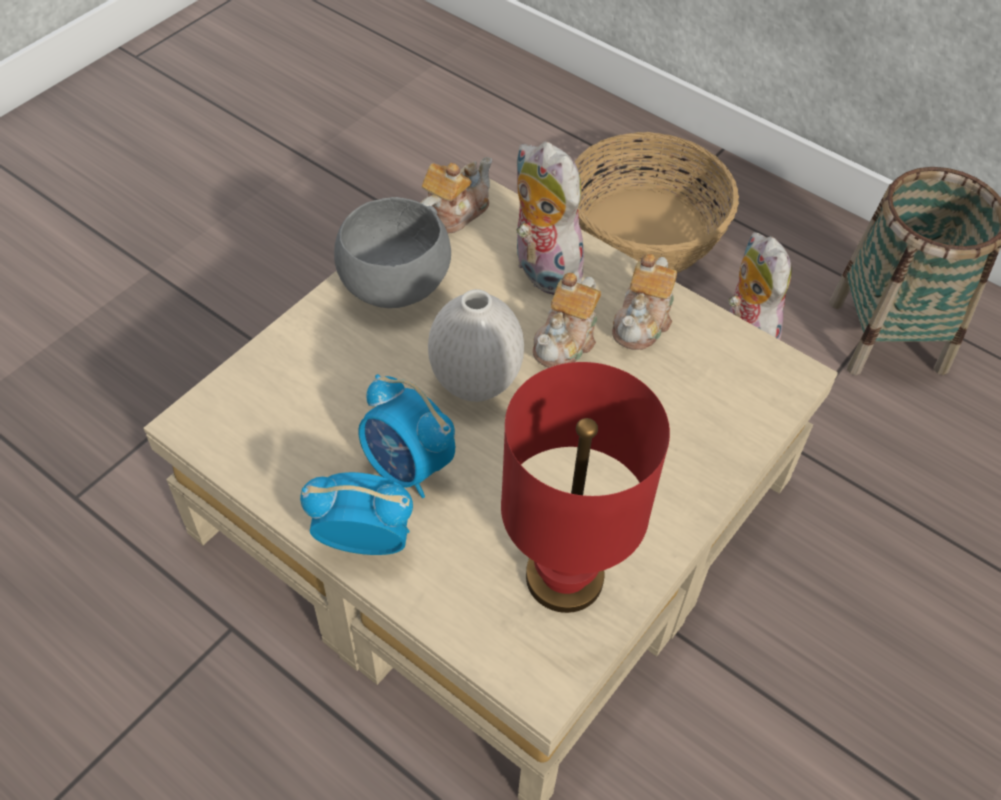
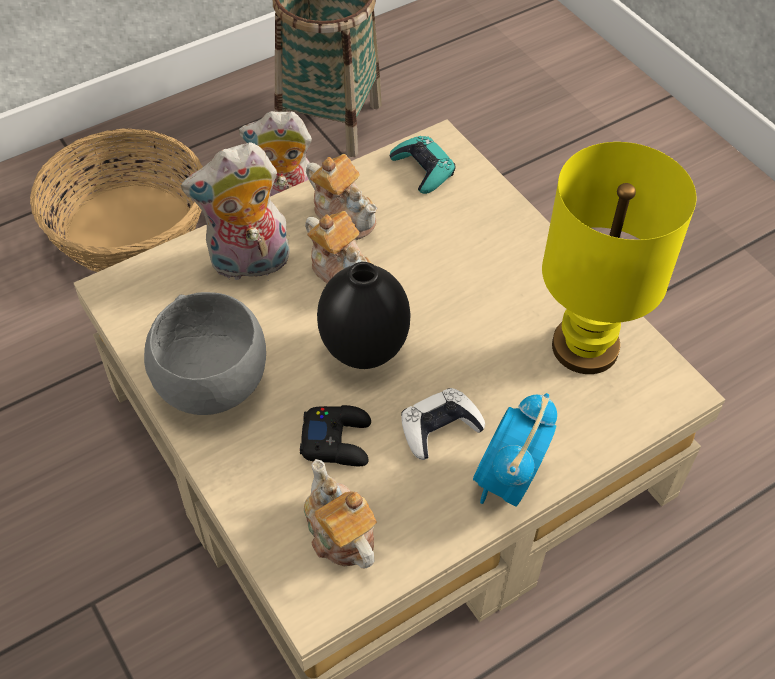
camera: 70 degrees left, 0 degrees up
(365, 392) = (337, 440): none -> black game controller
(407, 468) = (439, 428): alarm clock -> white game controller
(455, 212) = (136, 308): teapot -> teapot (339, 533)
(474, 385) = (364, 353): white vase -> black vase
(565, 575) = (583, 346): red table lamp -> yellow table lamp
(745, 370) = (423, 169): none -> turquoise game controller

